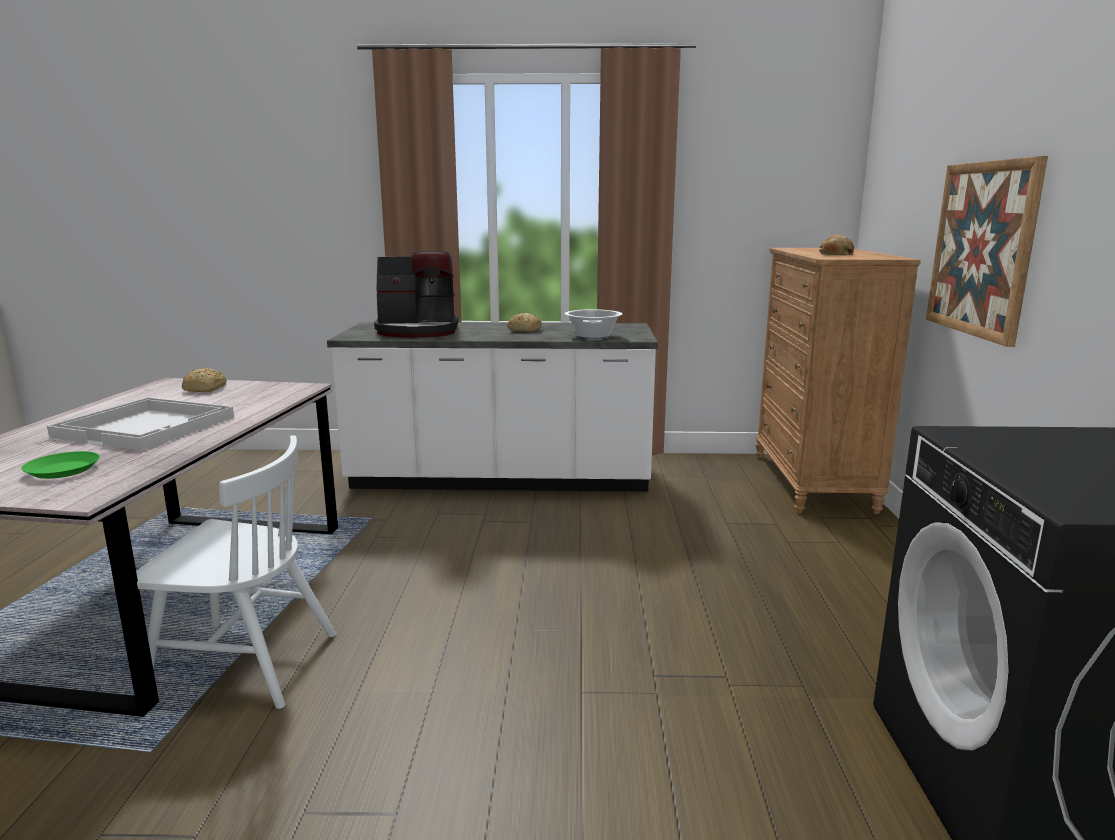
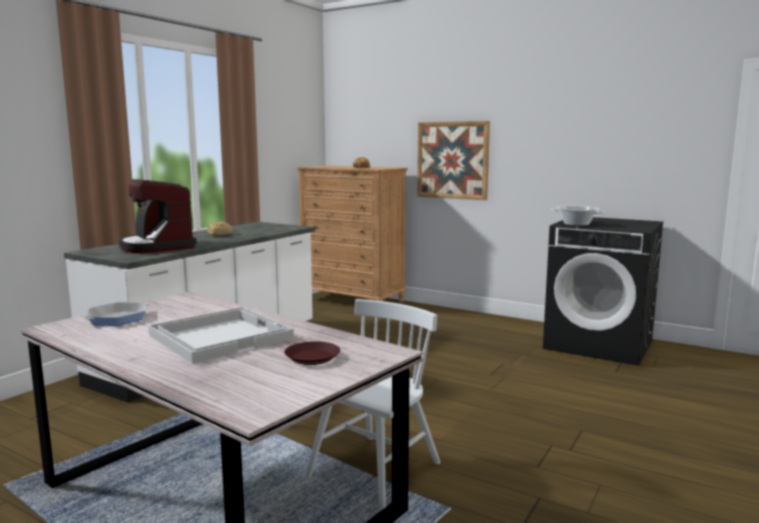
camera: 60 degrees left, 5 degrees down
(62, 470) = (313, 357): green plate -> brown plate
(206, 389) = (117, 318): bread -> frying pan
(418, 331) = (157, 247): coffee machine -> coffee machine turned 120 degrees clockwise
(593, 336) = (272, 230): cooking pot -> cooking pot (576, 224)

